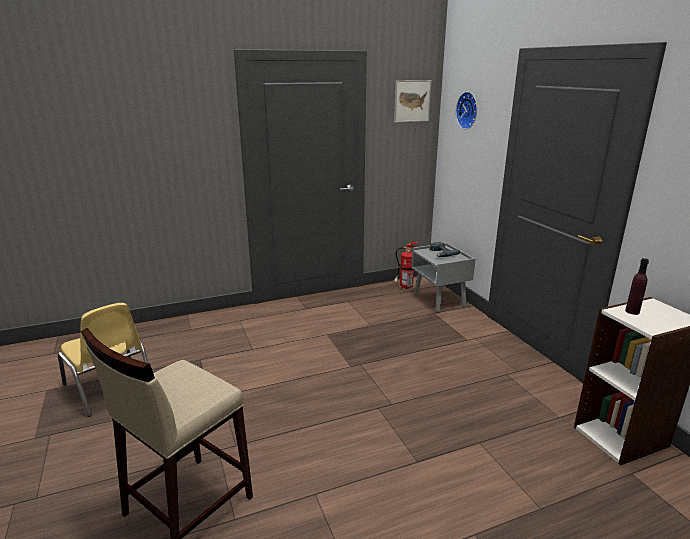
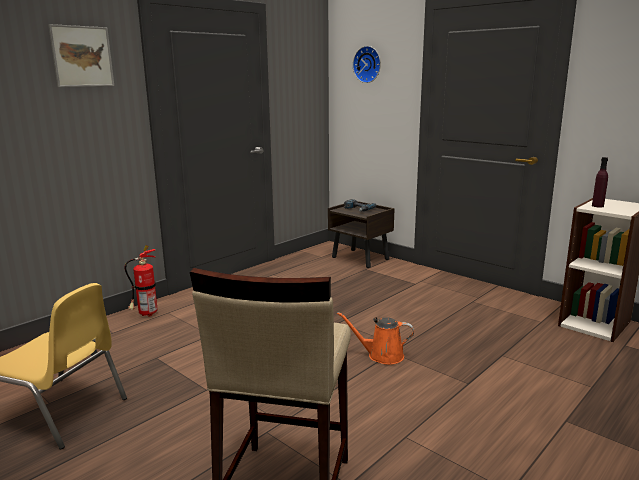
camera: 25 degrees left, 5 degrees down
(366, 408) = (382, 355): none -> orange watering can
(404, 287) = (317, 254): fire extinguisher -> fire extinguisher (146, 314)
(412, 101) = (306, 58): picture -> picture (82, 56)
(440, 300) = (361, 258): grey nightstand -> brown nightstand

